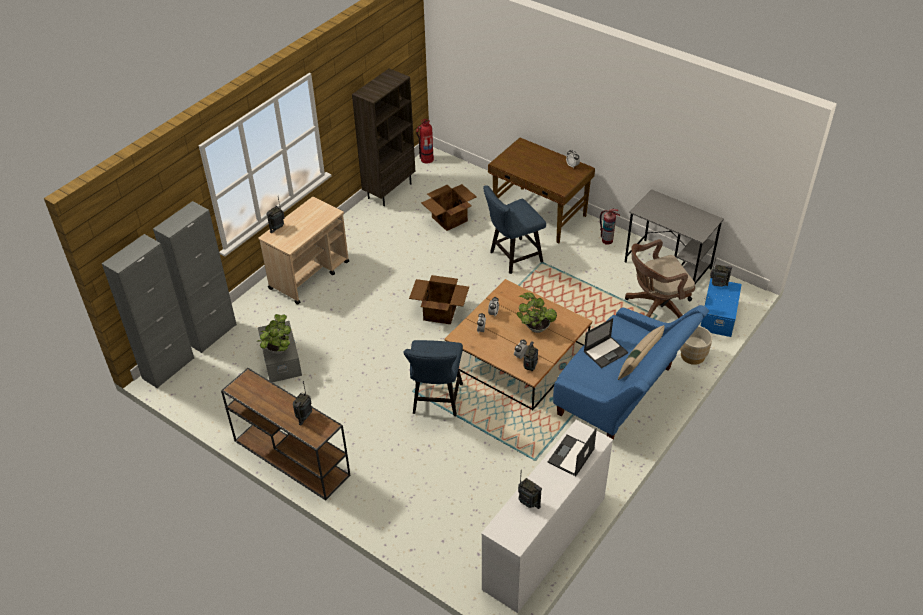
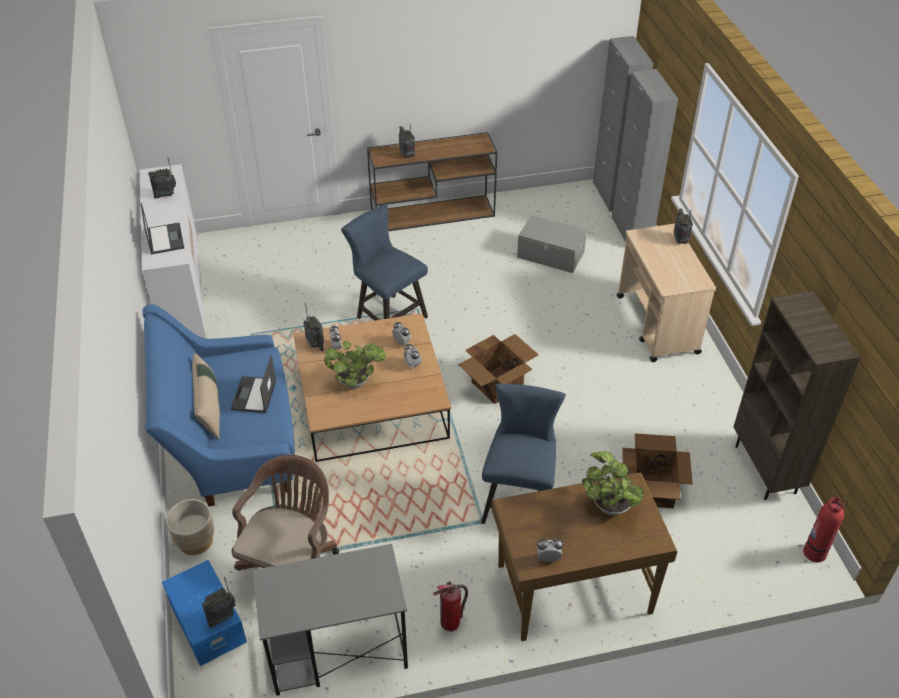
camera: 130 degrees right, 0 degrees up
(277, 350) = (541, 227): potted plant -> potted plant (609, 504)

